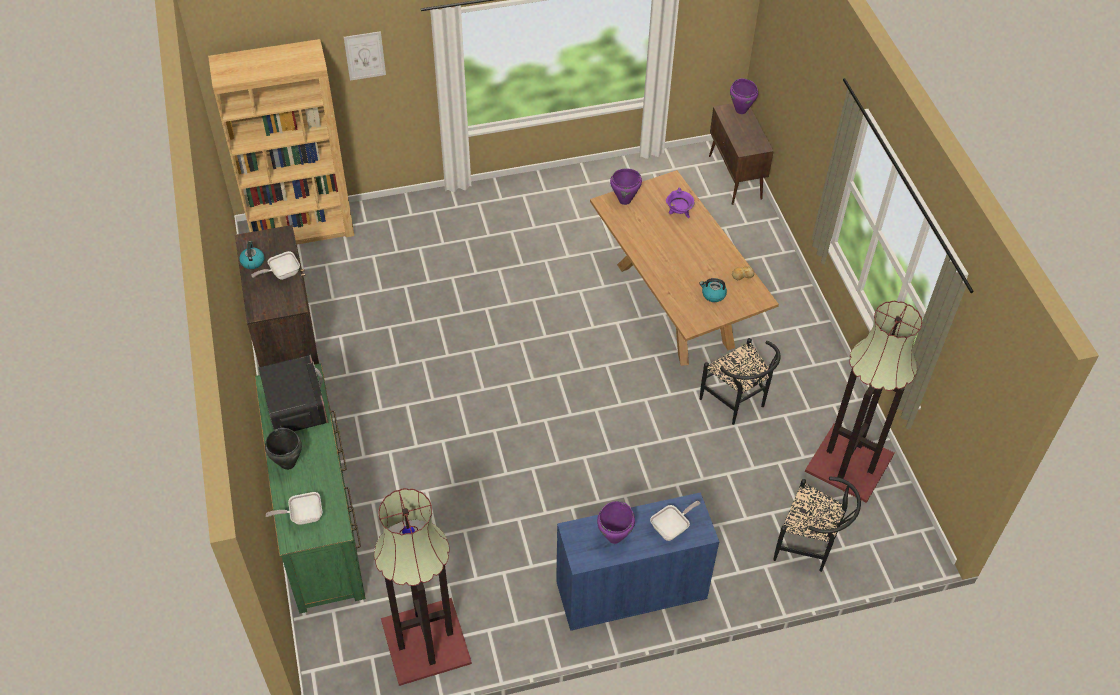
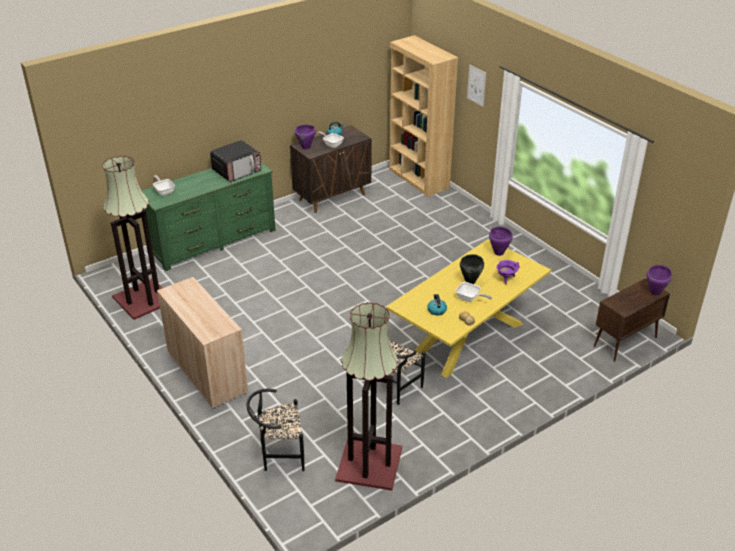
camera: 70 degrees right, 15 degrees down
(288, 464) = (197, 178): black cooking pot -> black cooking pot (470, 281)
(615, 537) = (190, 300): purple cooking pot -> purple cooking pot (306, 147)
(631, 591) = (207, 372): blue cabinet -> beige cabinet
(672, 528) = (206, 322): frying pan -> frying pan (469, 299)
(675, 304) = (467, 339): brown dining table -> yellow dining table
(810, 547) = (278, 455): black chair -> black chair turned 75 degrees clockwise

